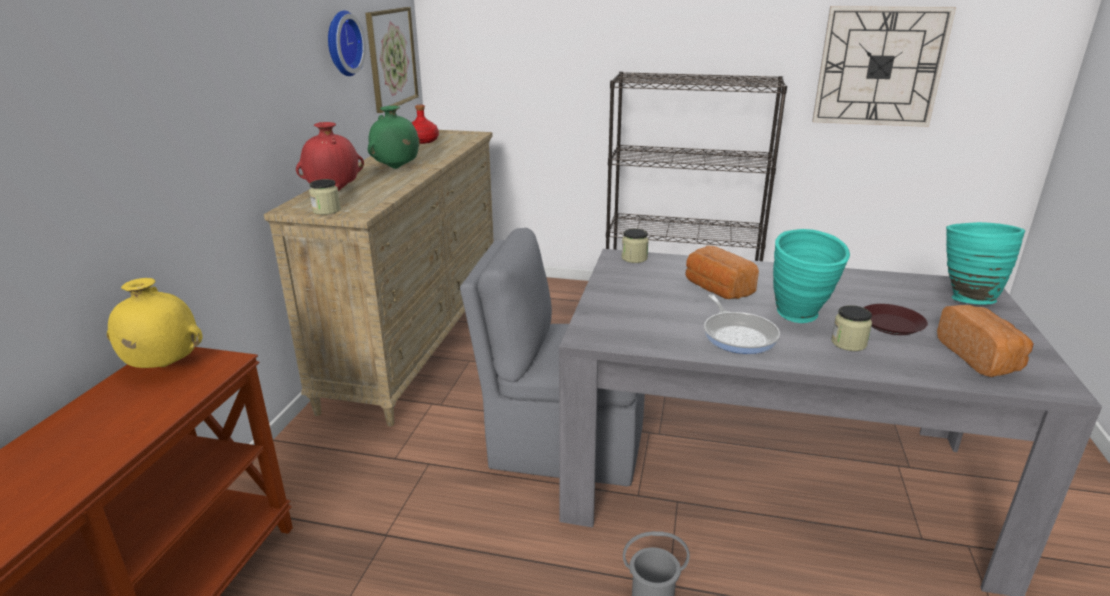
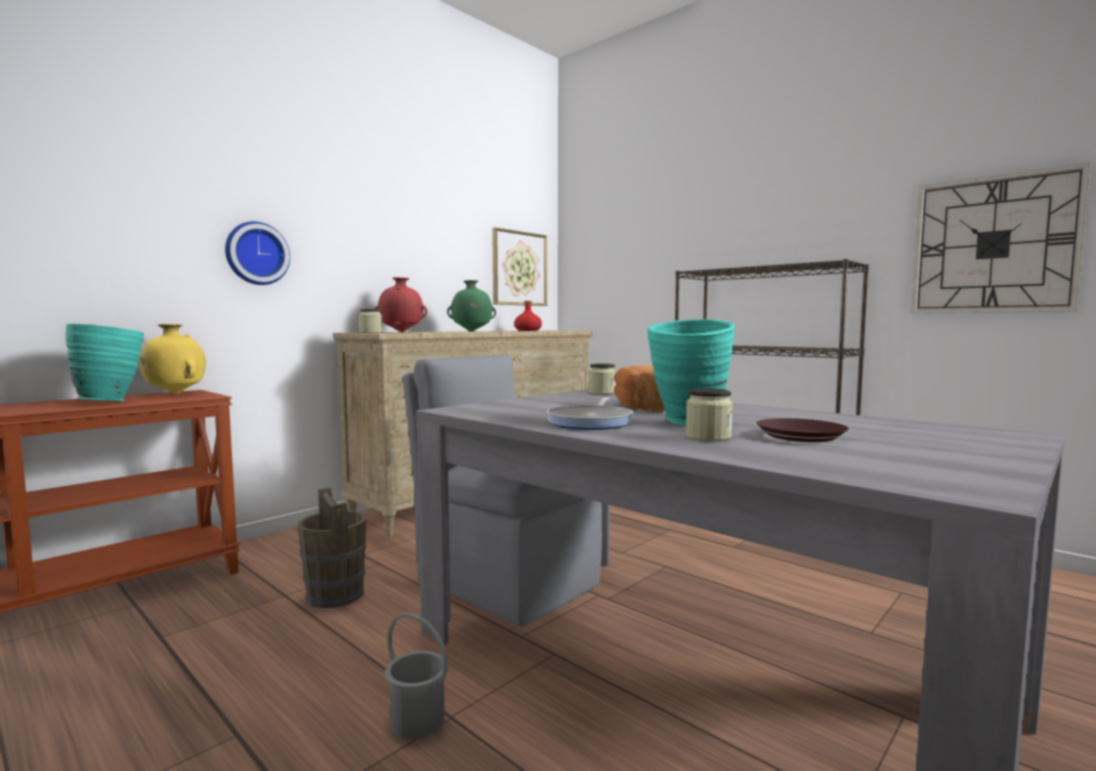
camera: 30 degrees right, 20 degrees down
(341, 43) = (459, 242): wall clock -> wall clock (256, 254)
(434, 514) = (335, 594): none -> brown bucket
(965, 297) = (970, 436): turquoise vase -> turquoise vase (111, 402)
(980, 357) = (884, 463): bread -> none

